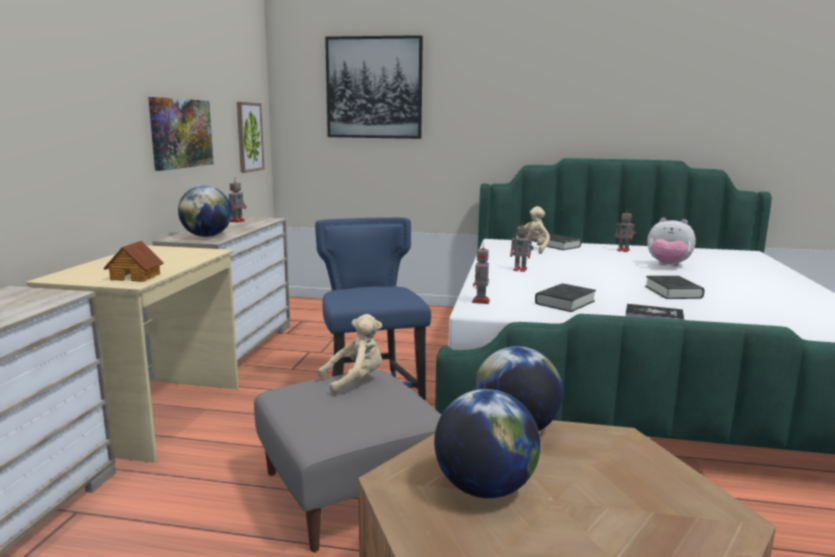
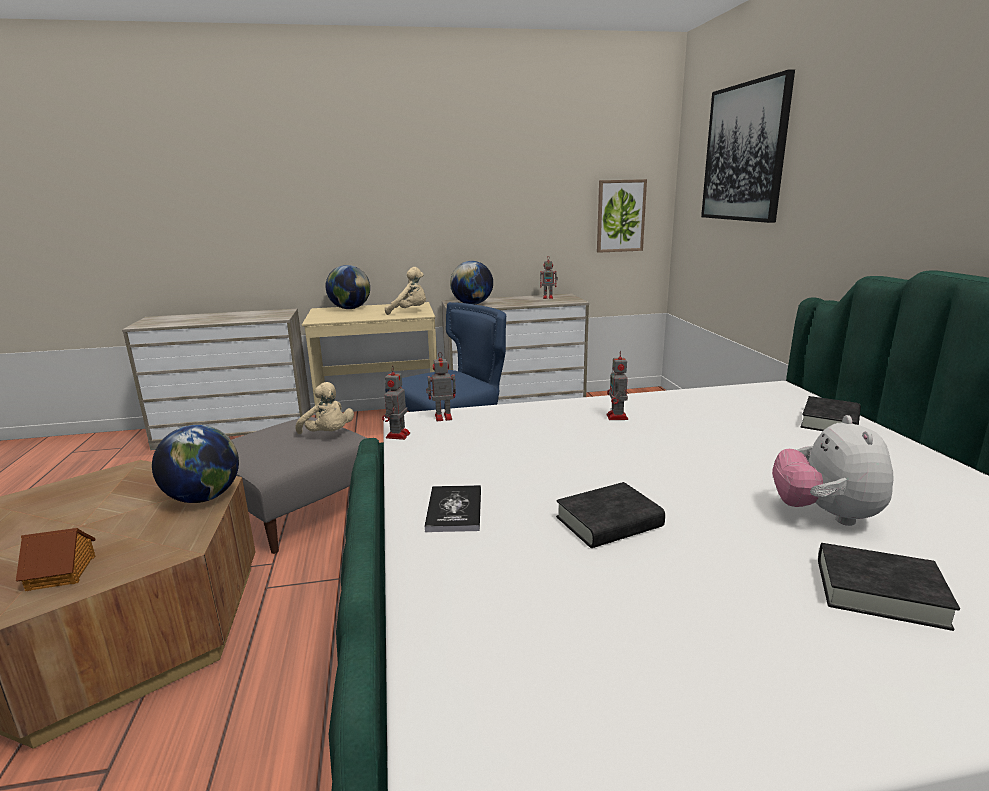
camera: 70 degrees right, 5 degrees up
(136, 276) = (331, 318): toy house -> toy house (63, 572)
(181, 133) = (495, 214): picture -> none
(484, 489) = (108, 498): globe -> globe (350, 308)
(532, 249) = (764, 410): beige plush toy -> beige plush toy (409, 312)
(565, 302) = (473, 454): black book -> black book (879, 592)
(624, 250) = (904, 470): toy robot -> toy robot (397, 436)

